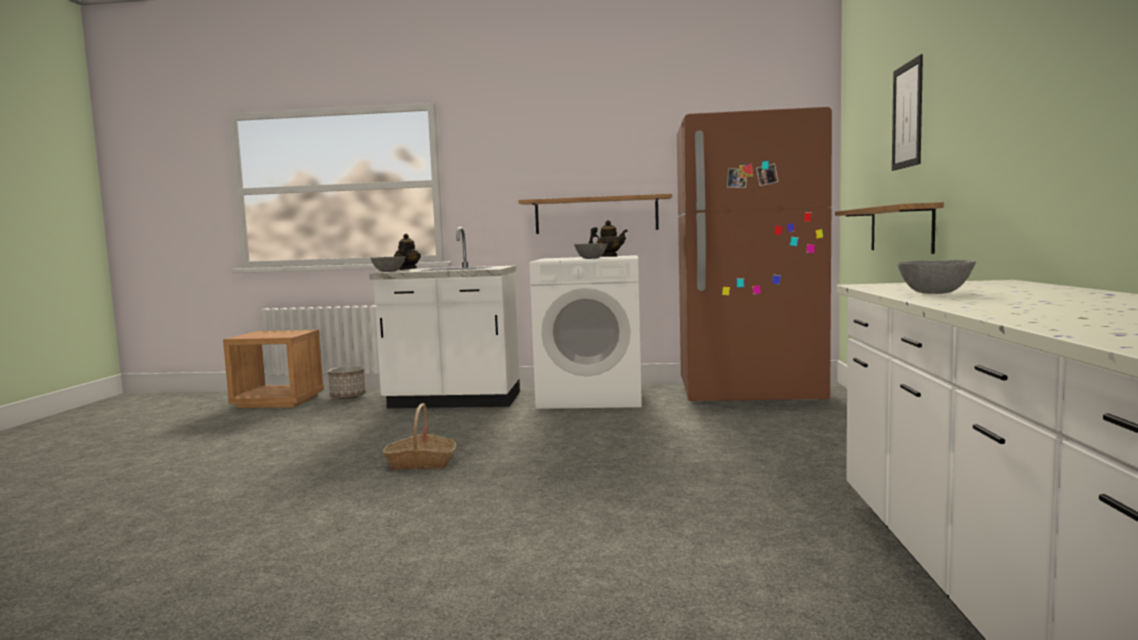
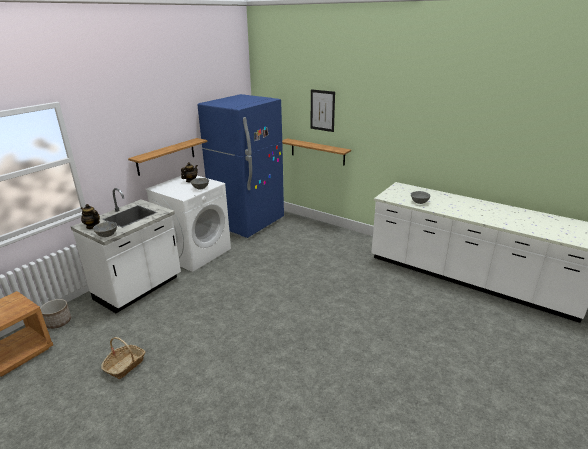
camera: 60 degrees left, 20 degrees up
(421, 463) = (236, 324): basket -> basket (125, 365)
(750, 395) = (248, 223): brown fridge -> blue fridge

